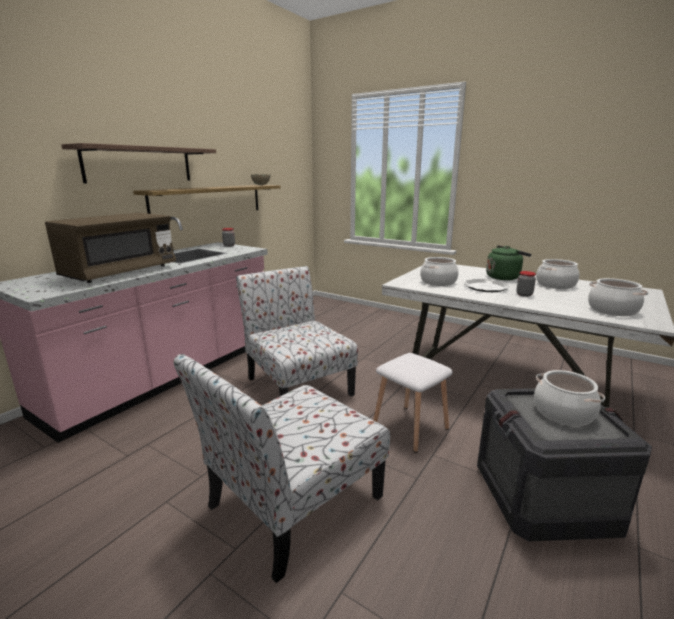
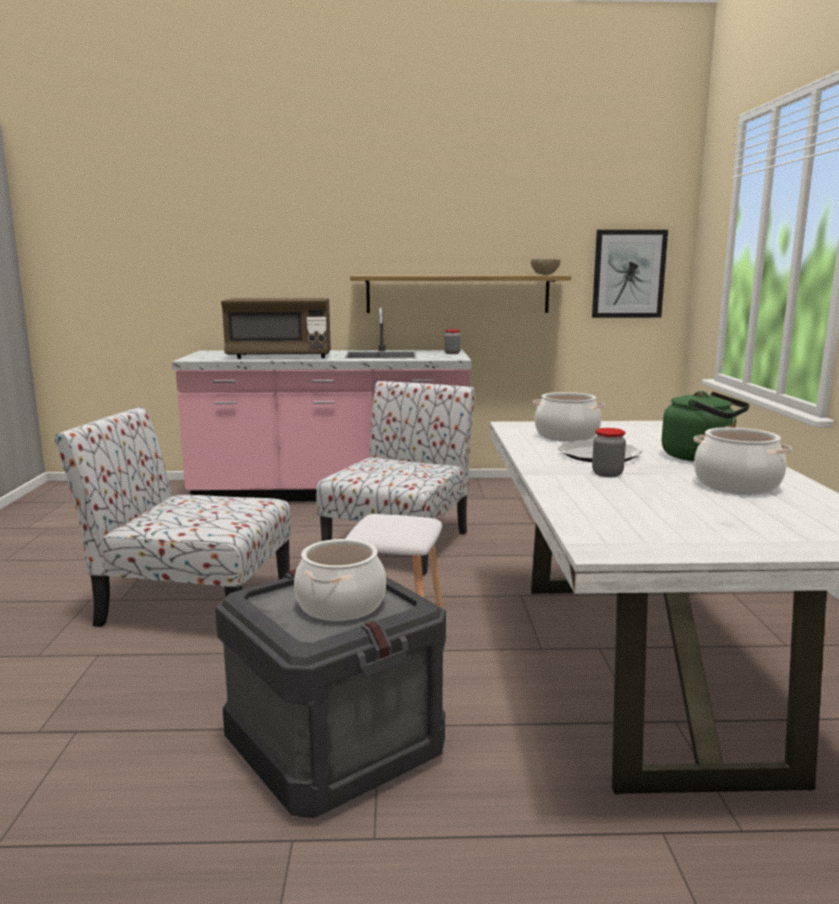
camera: 55 degrees right, 5 degrees down
(139, 164) = (364, 246): shelf -> none
(290, 182) = (628, 274): none -> picture
(612, 310) = (638, 523): cooking pot -> none

